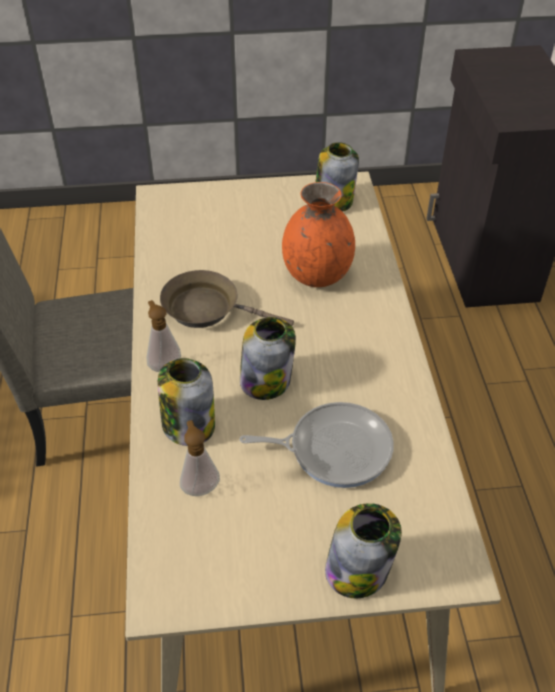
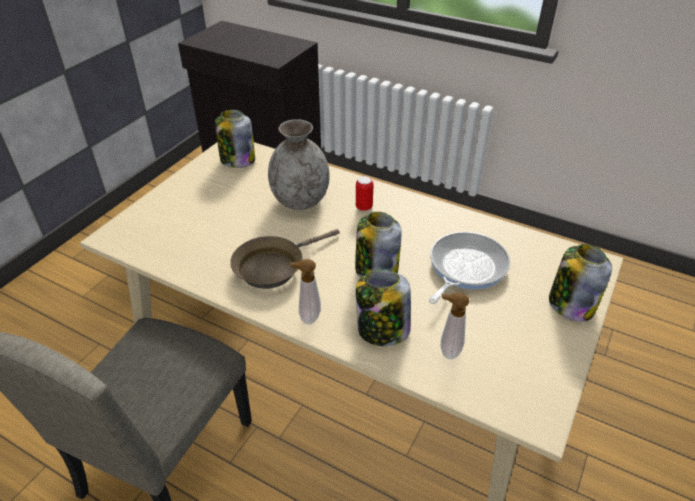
camera: 55 degrees left, 5 degrees down
(316, 274) = (300, 200): orange vase -> grey vase
(354, 324) = (364, 207): none -> can

